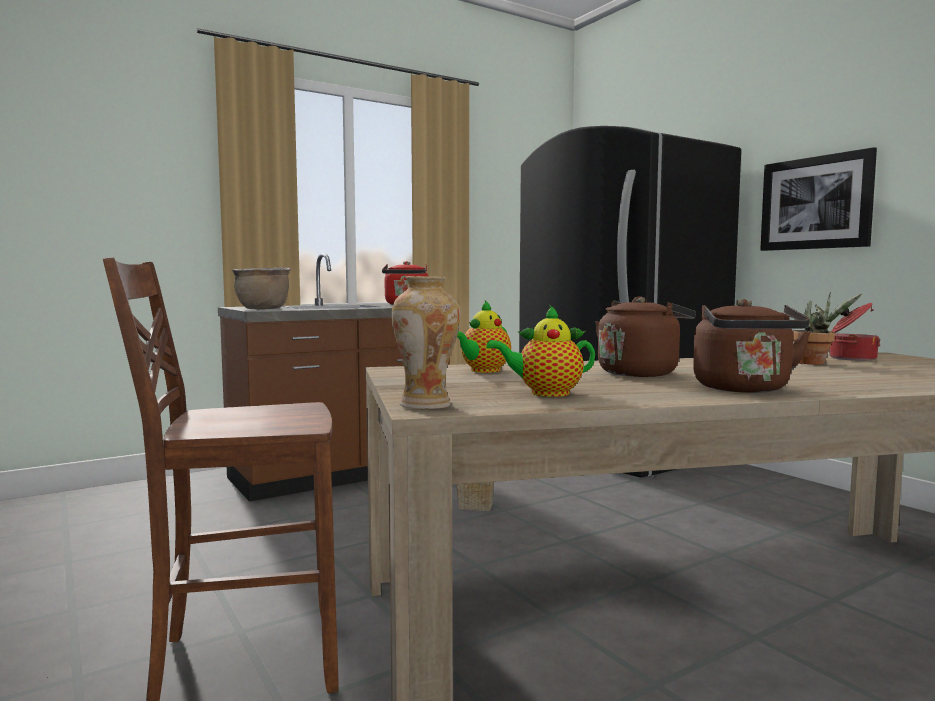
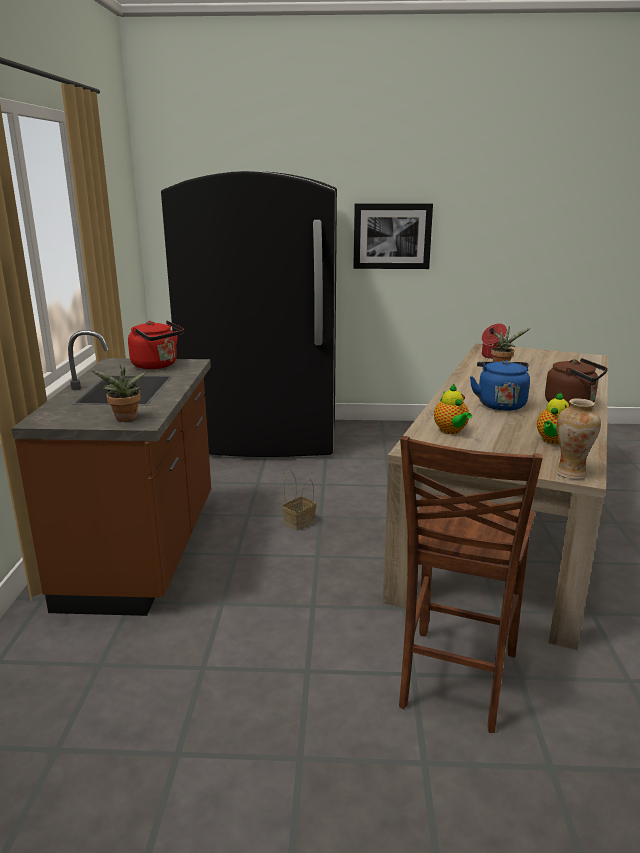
camera: 55 degrees left, 15 degrees up
(263, 309) = (125, 419): brown cooking pot -> potted plant
(640, 373) = (500, 404): brown kettle -> blue kettle

